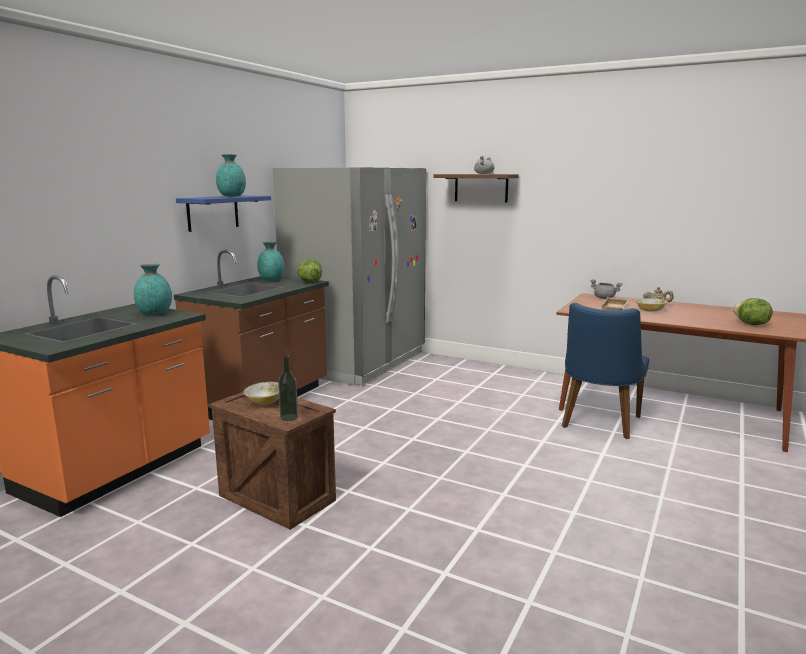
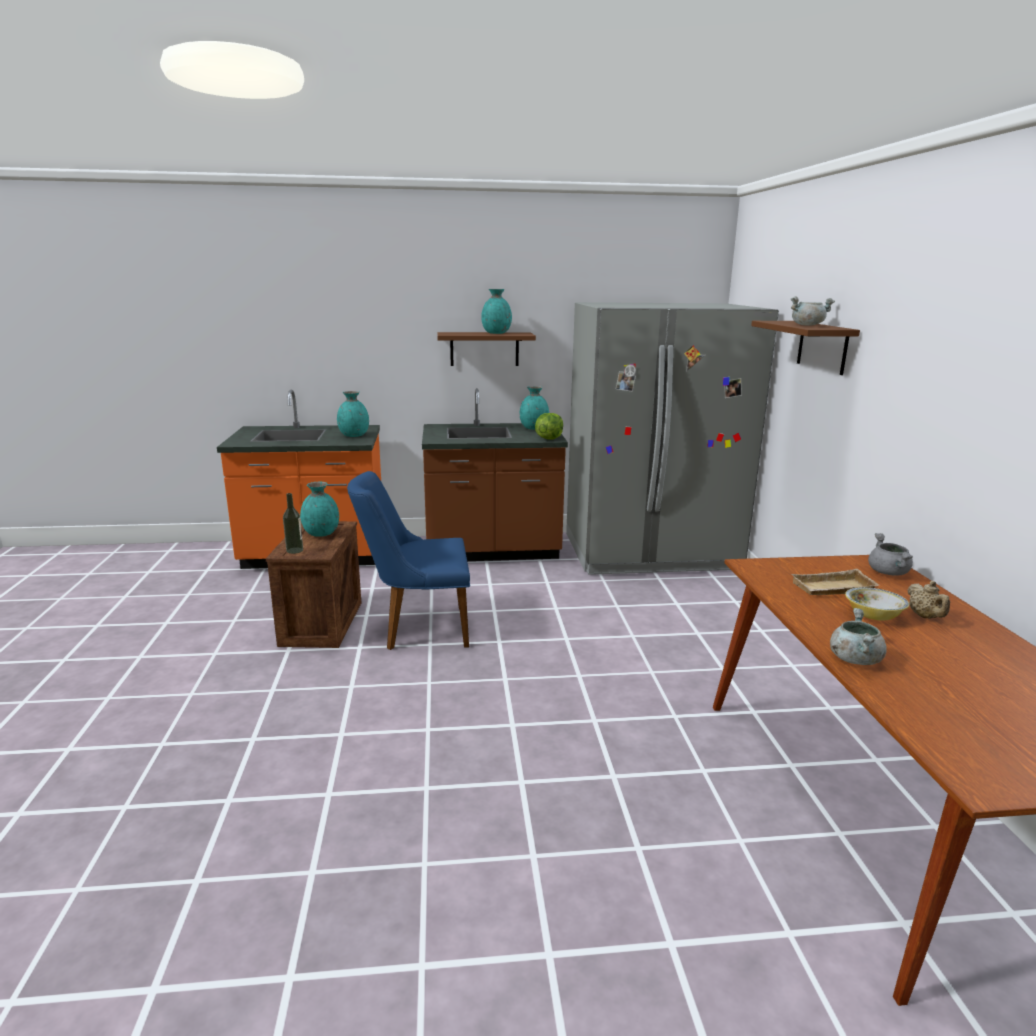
camera: 55 degrees right, 5 degrees up
(213, 213) = (484, 349): blue shelf -> brown shelf
(265, 402) = (321, 534): bowl -> turquoise vase
(598, 424) = (710, 751): blue chair -> blue chair (417, 628)
(692, 322) = (854, 658): none -> grey cooking pot
(751, 324) = (960, 718): lettuce -> none

